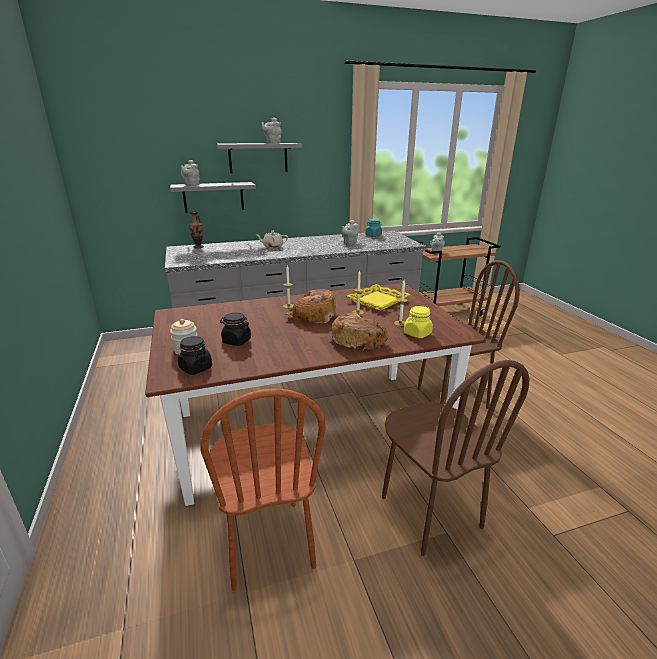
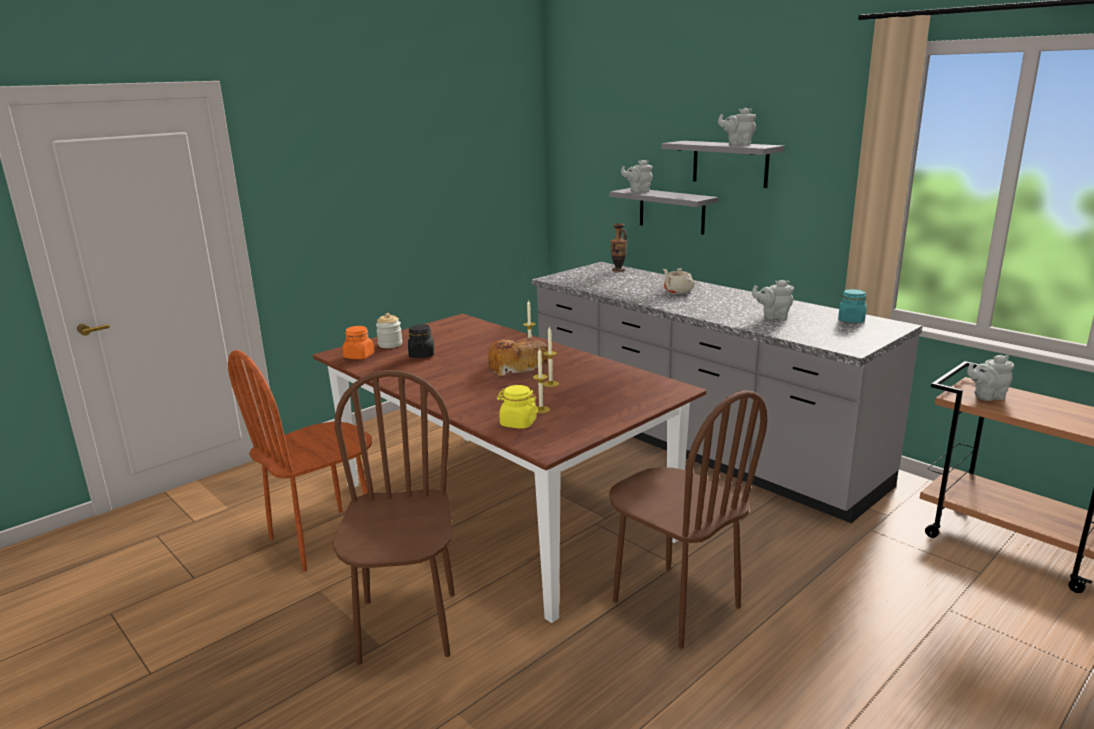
camera: 65 degrees right, 5 degrees down
(195, 368) = (359, 356): black jar -> orange jar
(358, 340) = (470, 398): bread -> none
(378, 301) = (603, 387): yellow tray -> none
(430, 512) = (407, 627): brown chair -> brown chair turned 135 degrees clockwise

